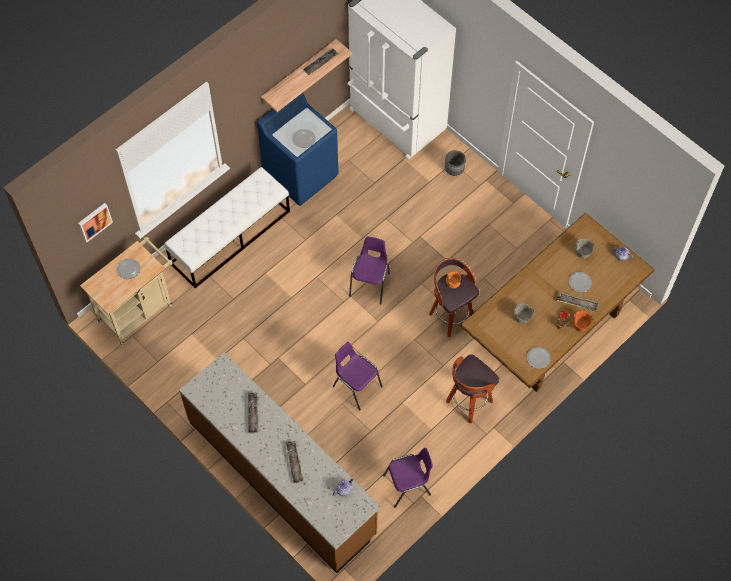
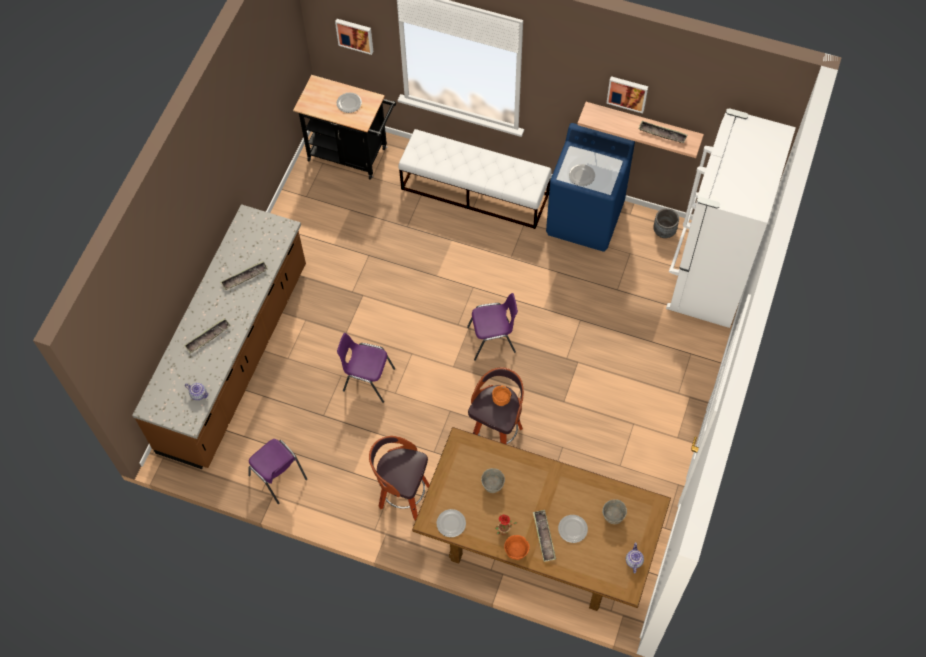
camera: 65 degrees right, 0 degrees up
(138, 310) = (352, 155): beige cart -> black cart
(285, 61) = (627, 93): none -> picture
(356, 386) = (367, 379): purple chair -> purple chair turned 90 degrees counterclockwise
(454, 170) = (682, 359): grey planter -> grey planter (664, 231)

